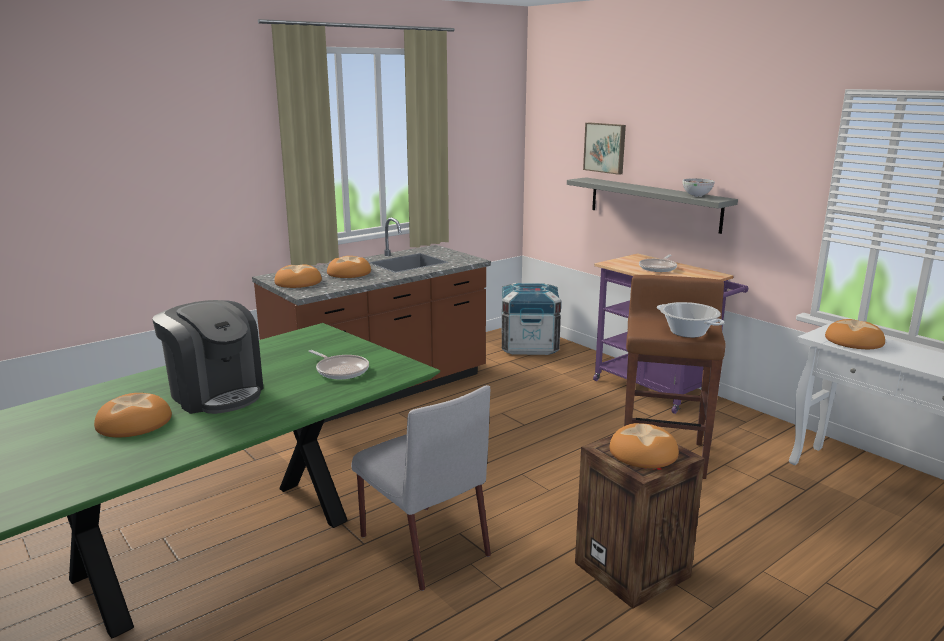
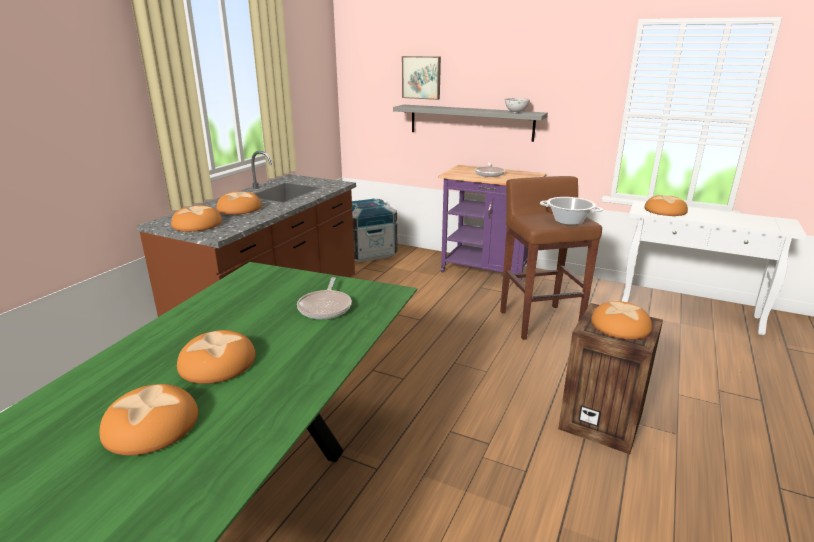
camera: 25 degrees left, 5 degrees up
(216, 393) = (217, 362): coffee machine -> bread
(340, 370) = (326, 307): frying pan -> frying pan turned 75 degrees clockwise
(422, 544) = (429, 452): grey chair -> none

